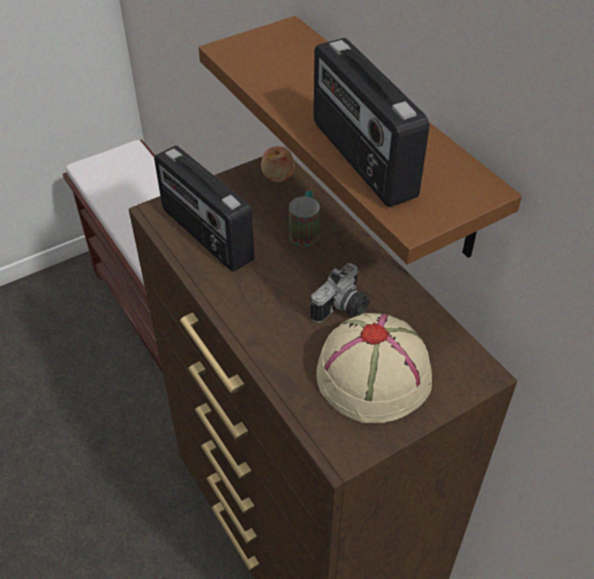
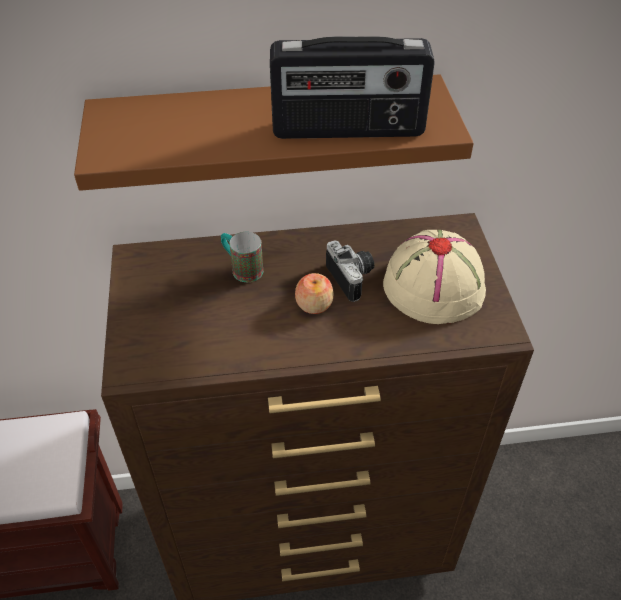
camera: 65 degrees left, 0 degrees up
(205, 235) = (195, 341): radio -> none
(278, 175) = (150, 261): apple -> apple (314, 304)

